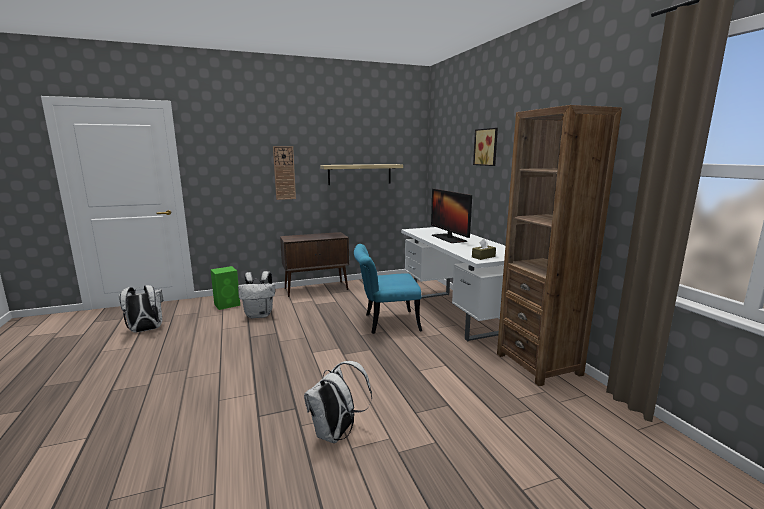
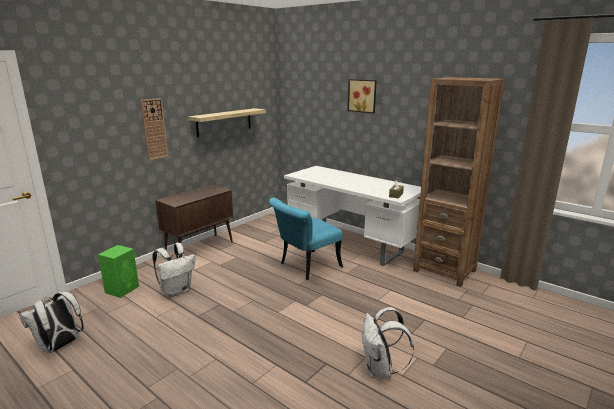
camera: 30 degrees left, 5 degrees up
(448, 238) = (340, 180): monitor -> none

